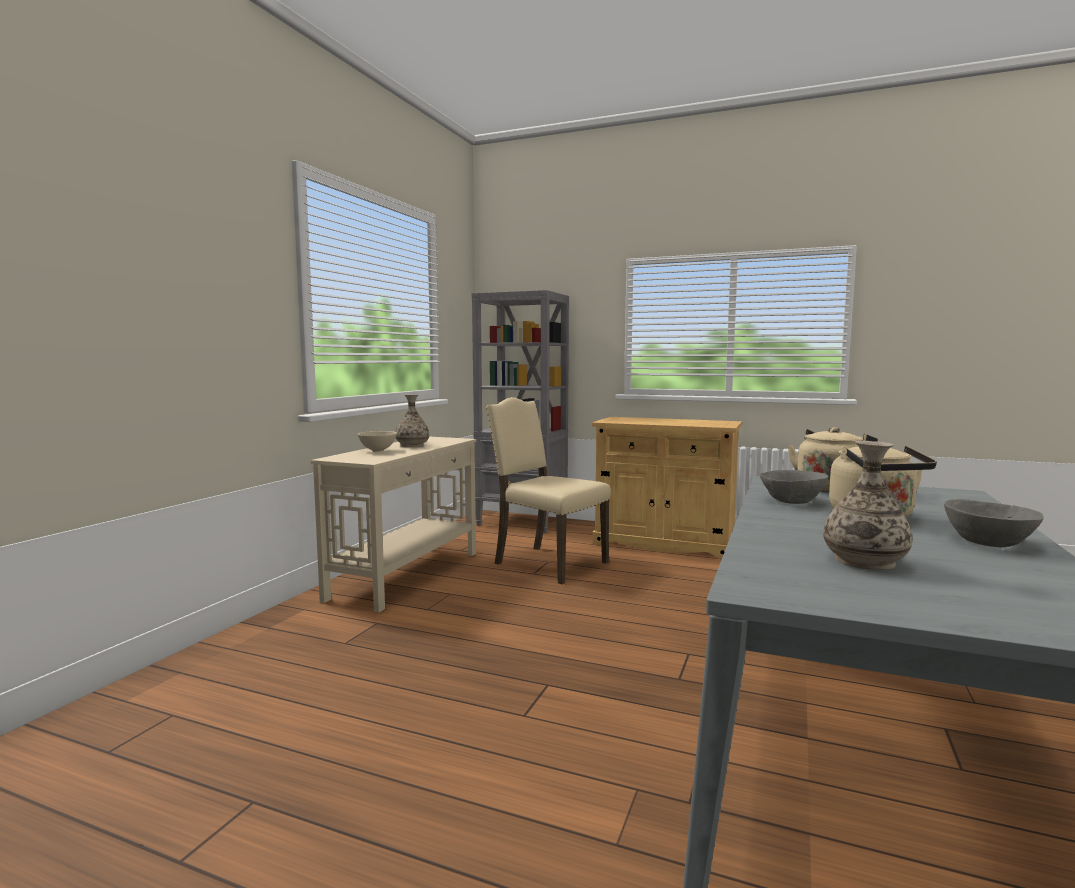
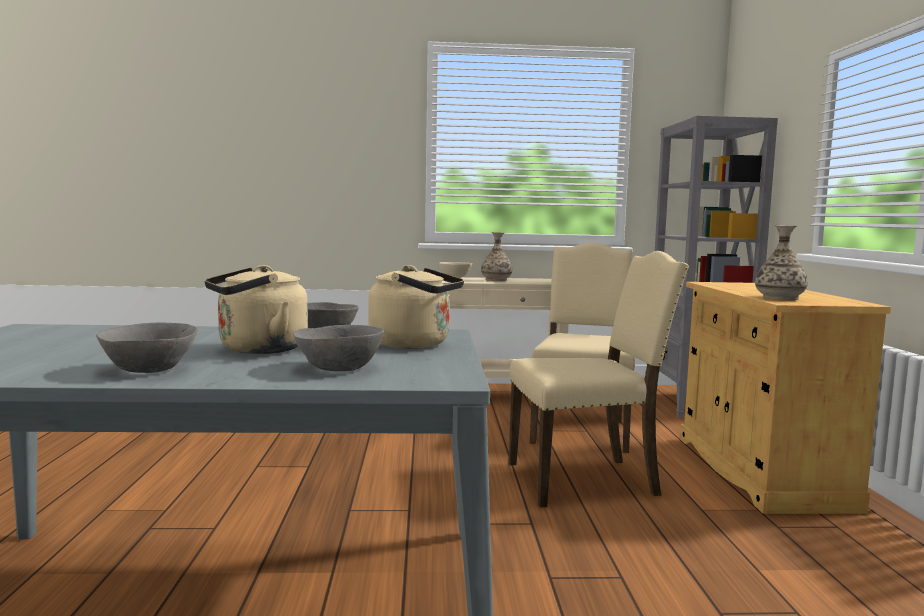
camera: 65 degrees right, 0 degrees up
(654, 585) = (586, 480): none -> beige chair
(865, 561) = (86, 343): vase -> vase (780, 298)
(938, 505) = (340, 367): none -> grey bowl

